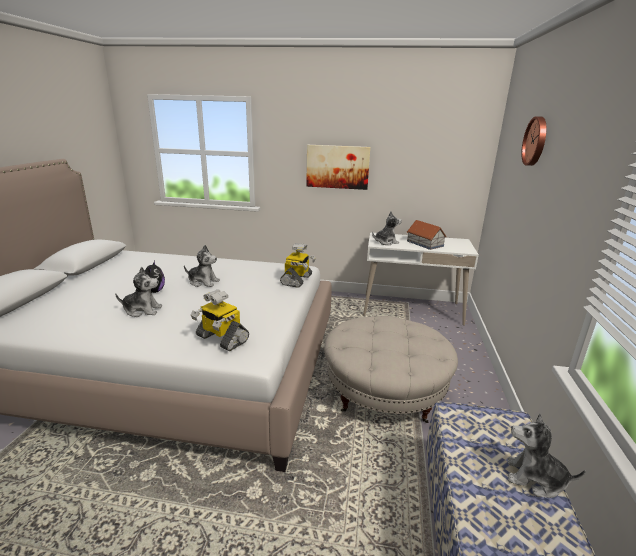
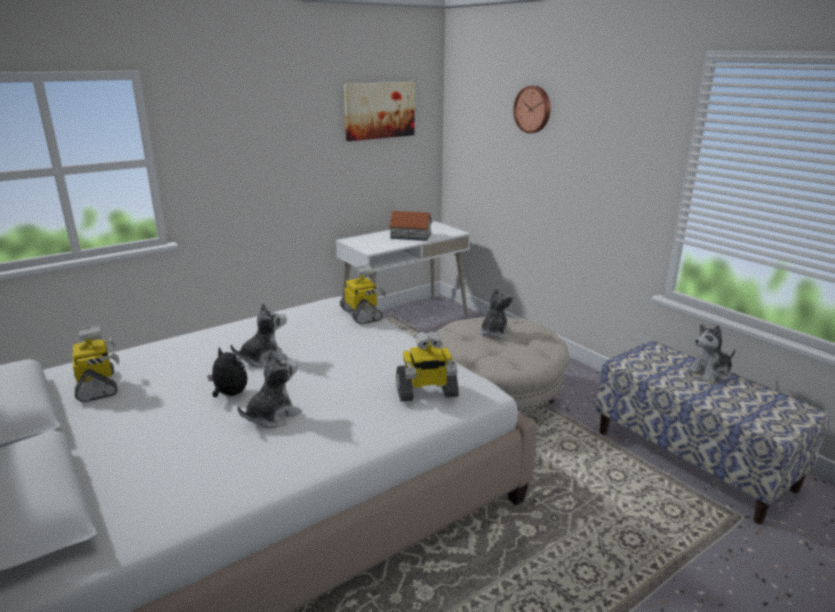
camera: 45 degrees left, 0 degrees up
(130, 265) = (98, 386): none -> toy robot
(337, 167) = (283, 161): picture -> picture (379, 110)
(385, 242) = (374, 245): plush toy -> plush toy (494, 333)

